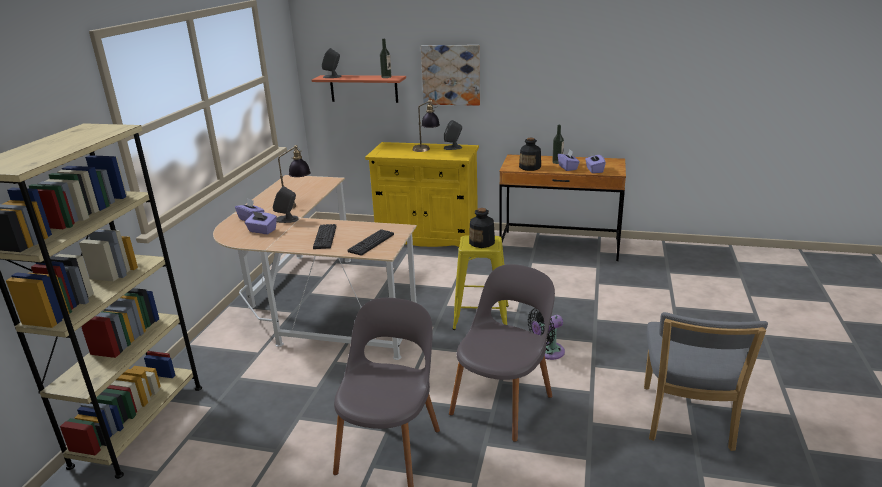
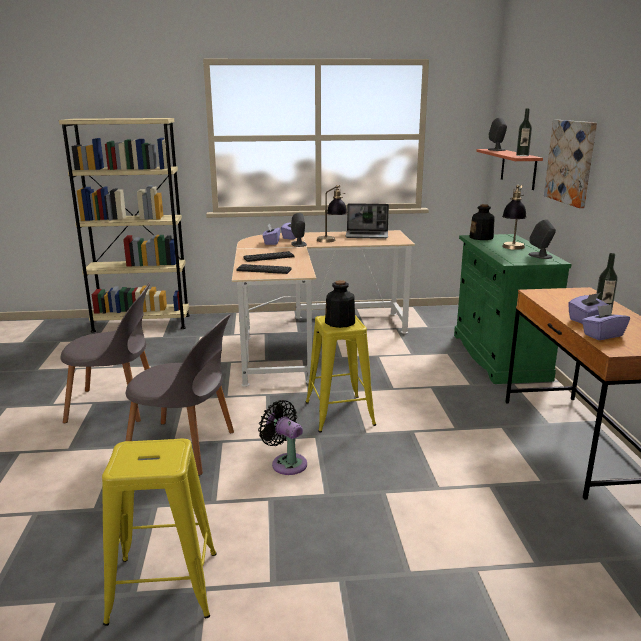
camera: 70 degrees right, 5 degrees down
(290, 188) = (367, 235): none -> laptop
(427, 237) = (499, 356): yellow cabinet -> green cabinet
(530, 167) = (555, 301): bottle -> bottle (481, 237)
(687, 421) = (164, 586): grey chair -> yellow stool

